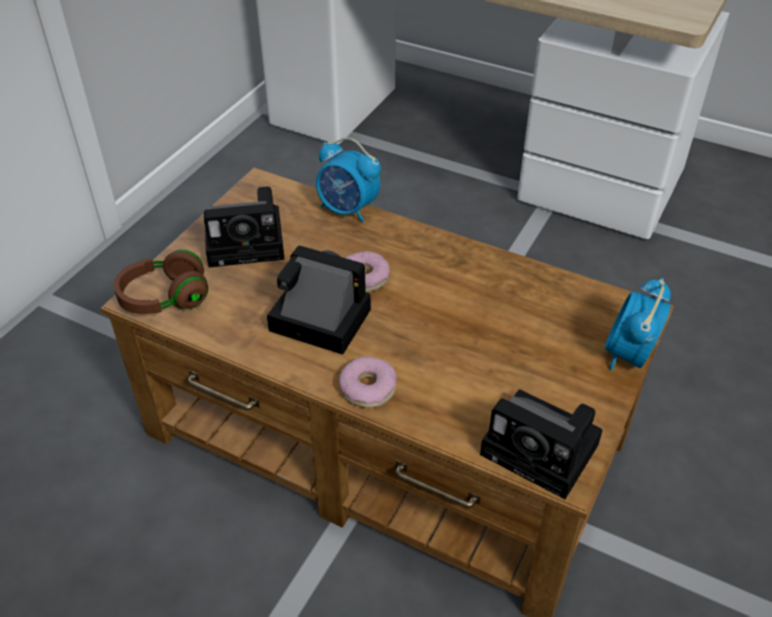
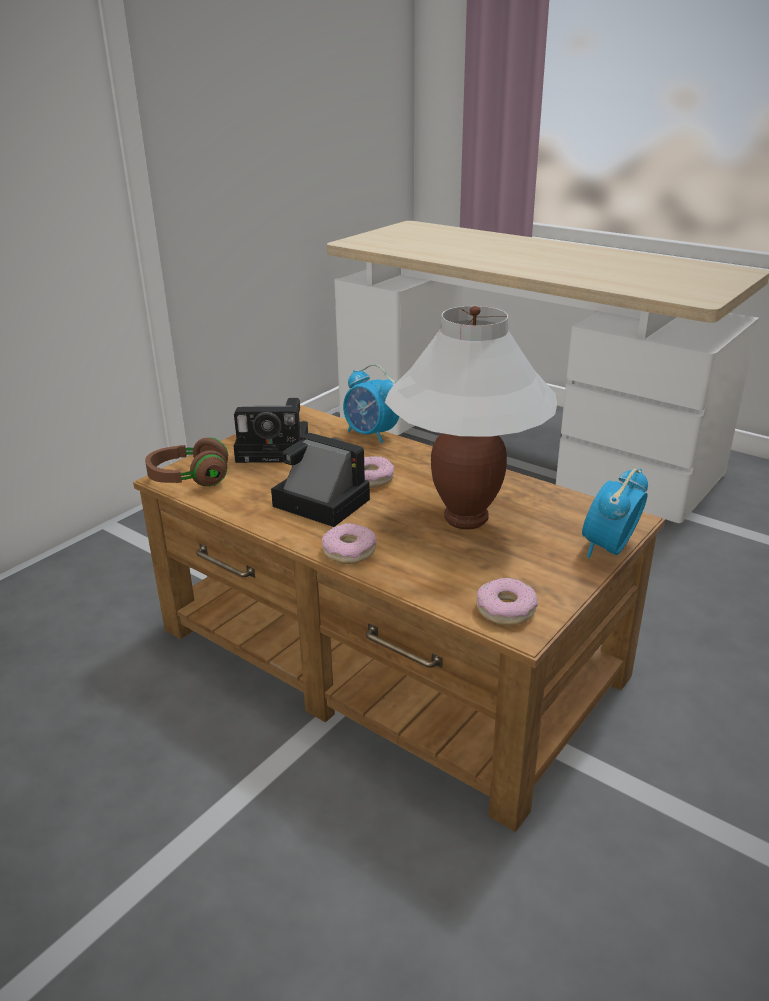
camera: 10 degrees right, 15 degrees down
(477, 327) = (466, 518): none -> white table lamp
(544, 451) = (505, 609): camera -> donut

